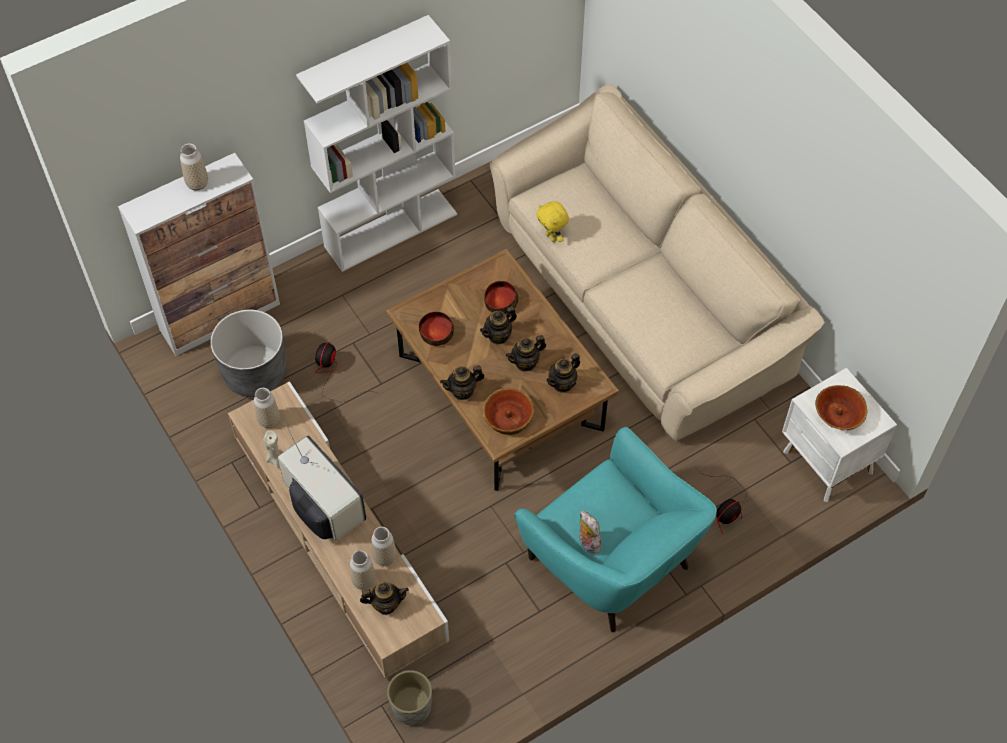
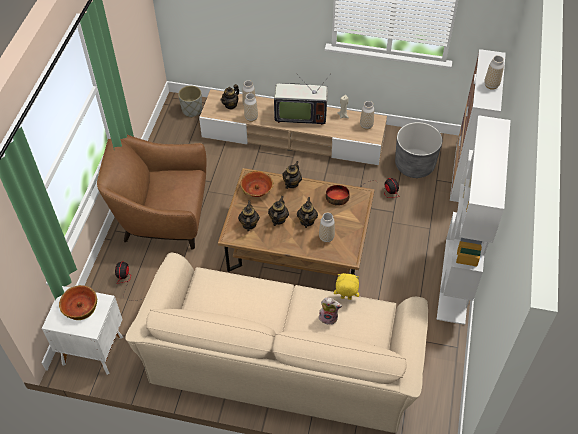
camera: 135 degrees right, 5 degrees down
(500, 302) = (326, 237): bowl -> vase
(587, 543) = (165, 175): plush toy -> plush toy (329, 317)
(612, 561) = (163, 217): turquoise armchair -> brown armchair

